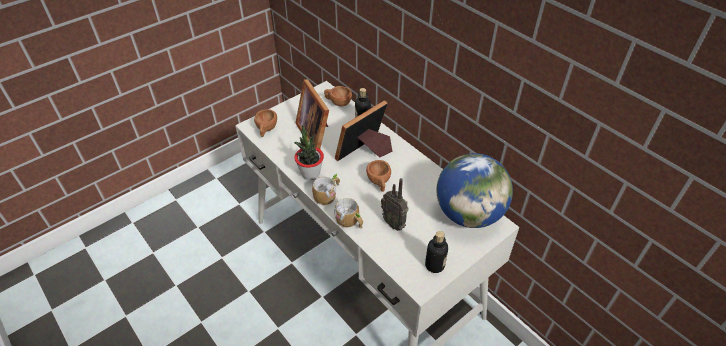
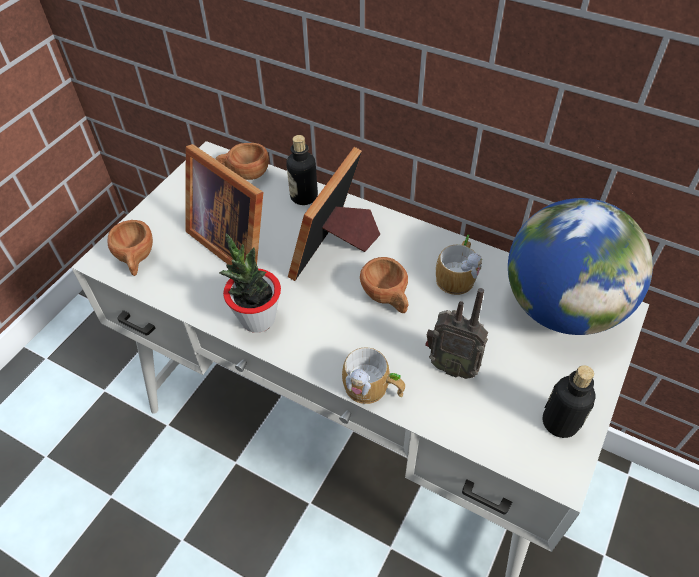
camera: 20 degrees left, 5 degrees up
(328, 195) = (309, 350): mug -> mug (458, 275)

